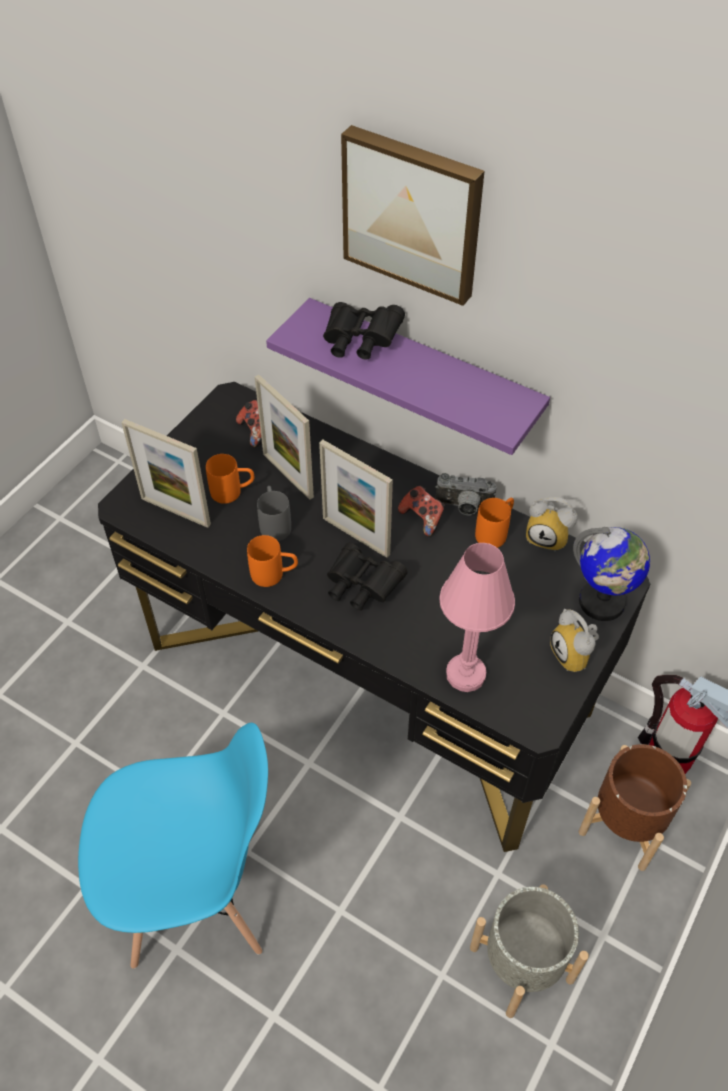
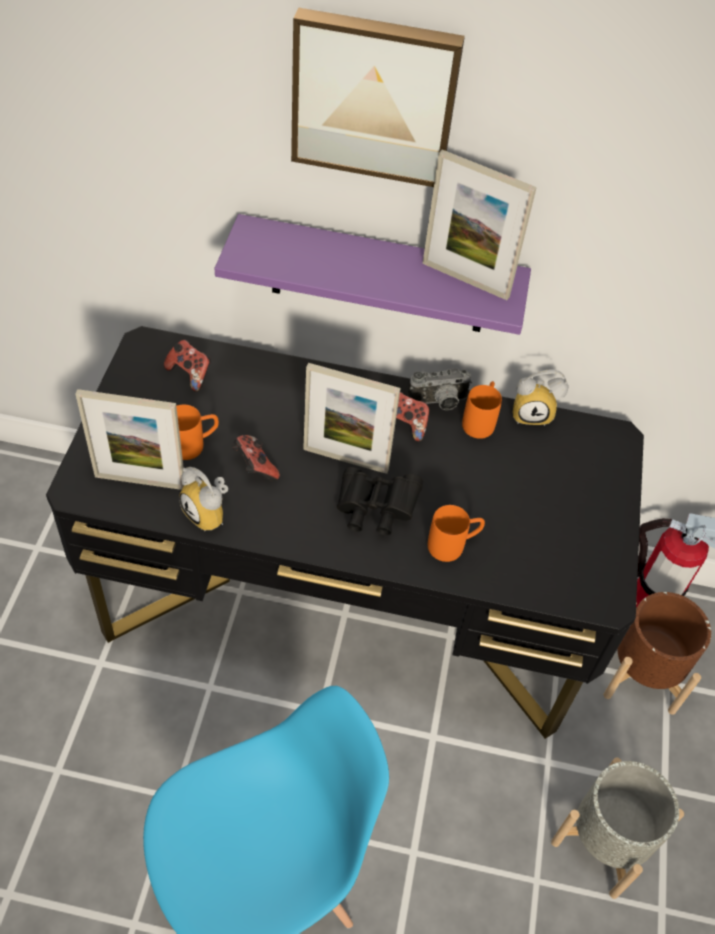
camera: 25 degrees left, 0 degrees up
(274, 523) = (254, 467): grey mug -> game controller
(274, 575) = (279, 522): orange mug -> orange mug (453, 545)
(288, 475) = (245, 413): picture frame -> picture frame (465, 280)
(360, 342) = (316, 250): black binoculars -> none
(465, 674) = (517, 571): pink table lamp -> none
(575, 656) = (609, 523): alarm clock -> alarm clock (210, 514)
(601, 602) = (609, 464): globe -> none

